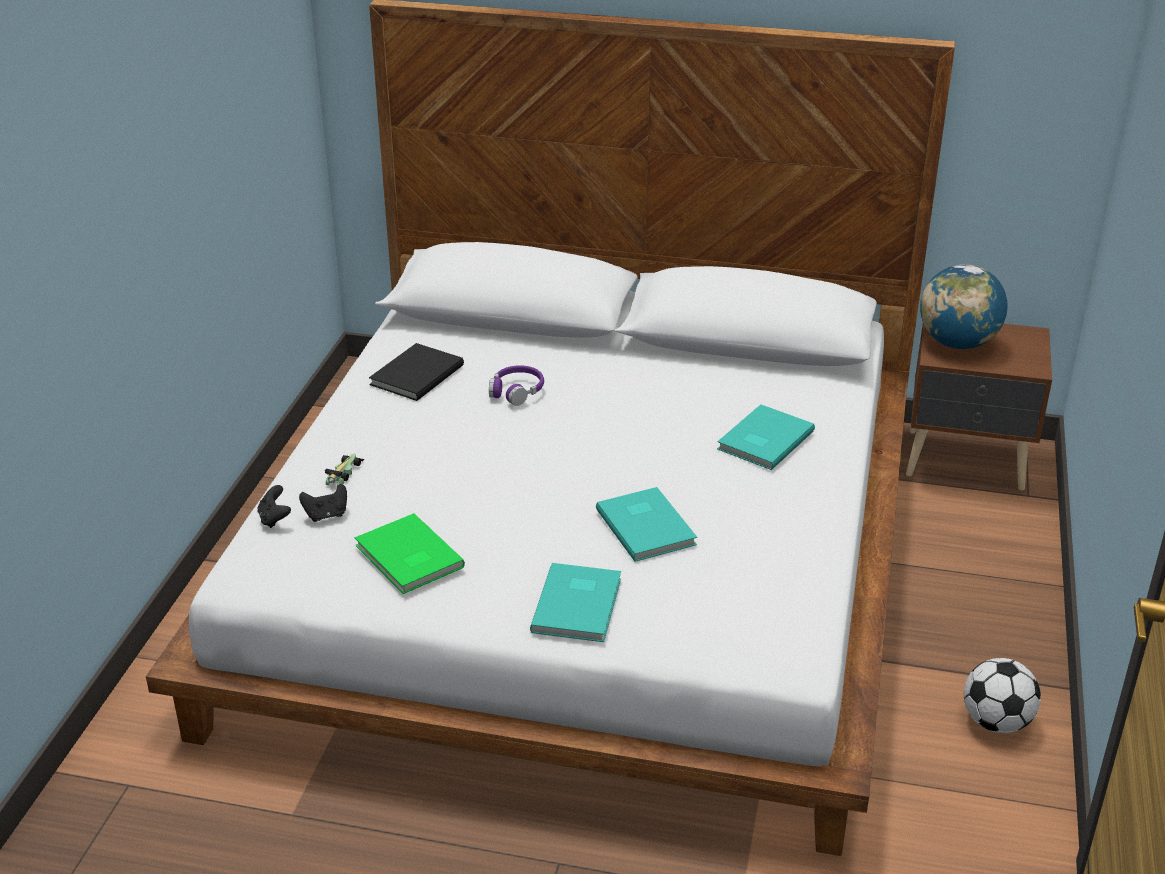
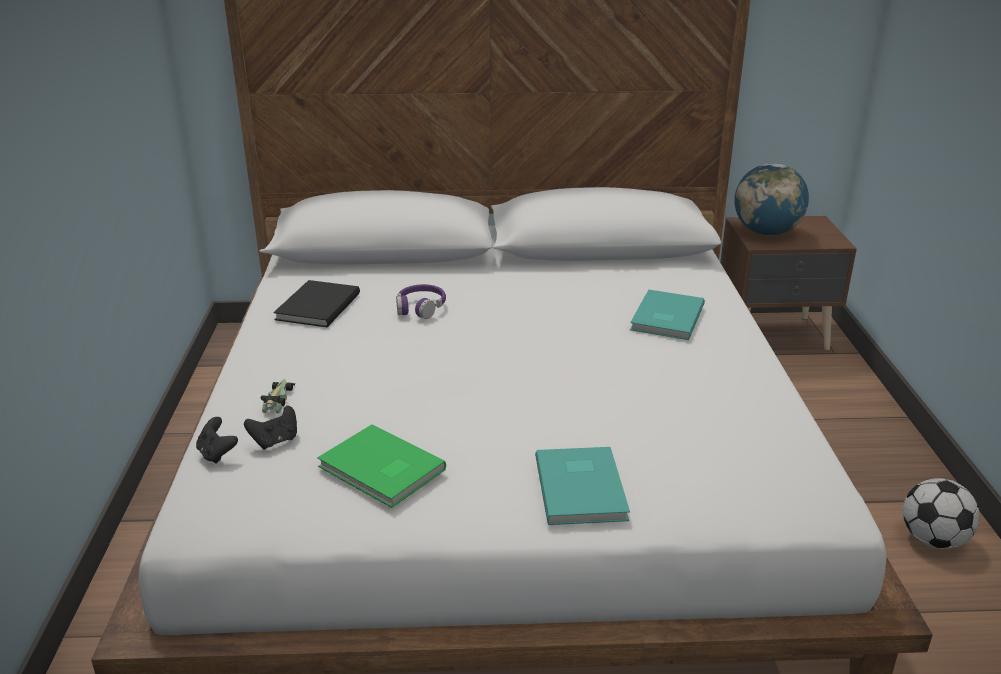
camera: 15 degrees left, 5 degrees down
(647, 525) = (606, 403): turquoise book -> none

